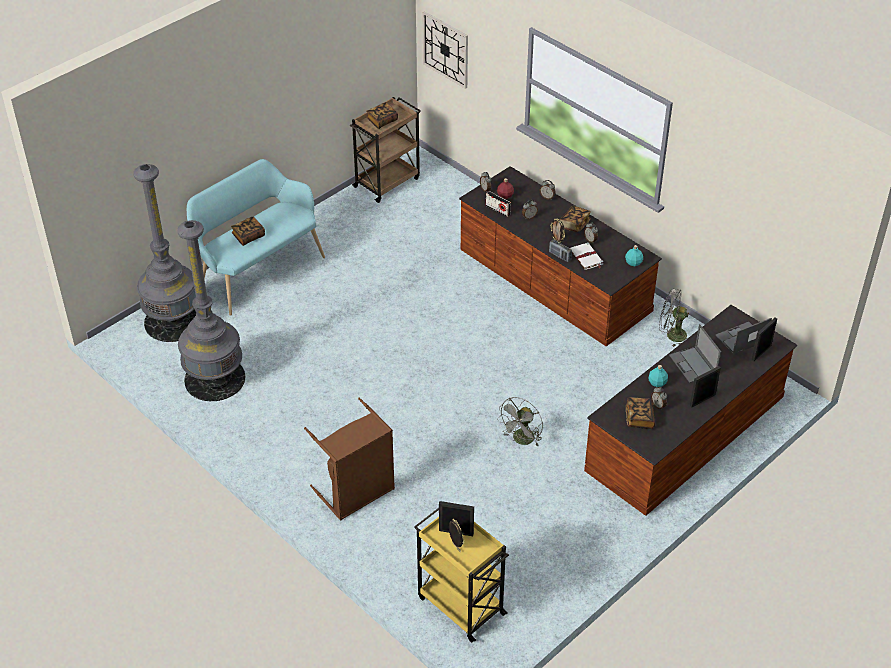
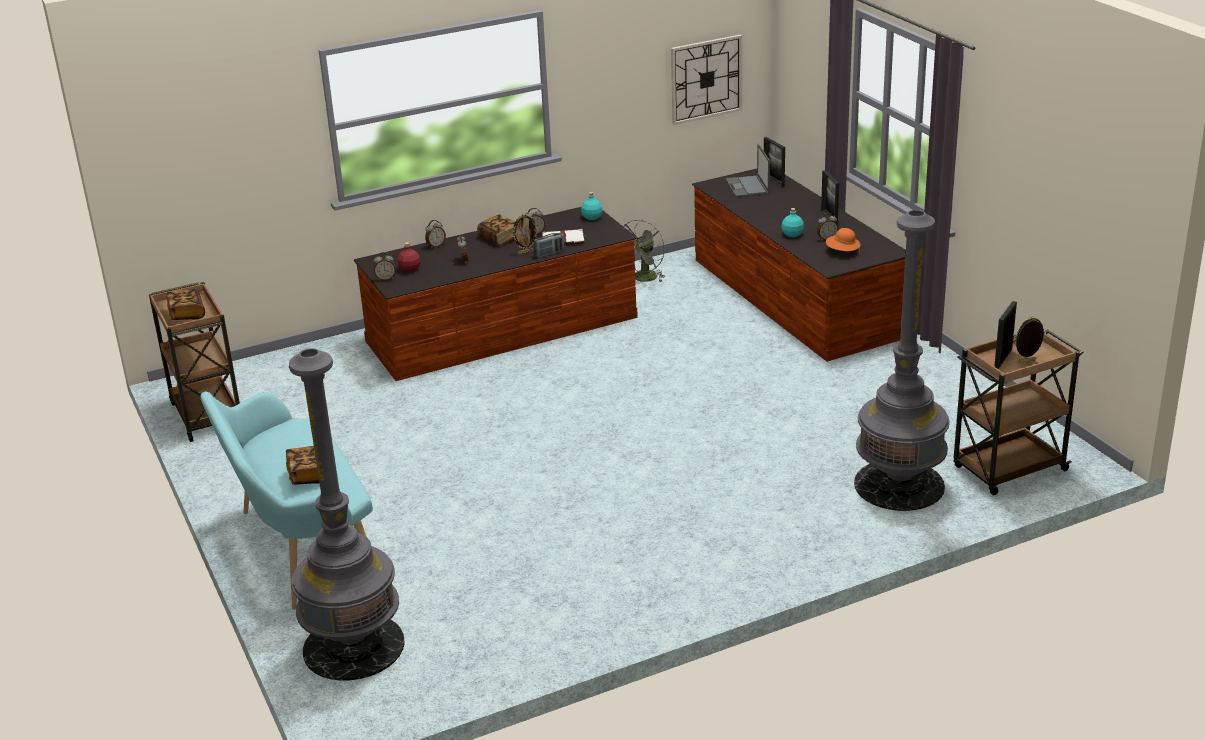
camera: 70 degrees left, 15 degrees down
(215, 379) = (514, 617): grey floor lamp -> grey floor lamp (899, 485)
(357, 493) = (802, 518): brown laundry basket -> none
(445, 49) = (177, 185): wall clock -> wall clock (706, 79)
(460, 604) = (1008, 469): yellow cart -> brown cart
(498, 210) = (433, 277): radio -> none
(521, 441) = (762, 391): grey fan -> none
(639, 418) = (842, 251): book -> orange hat
(693, 365) = (774, 213): laptop -> none

